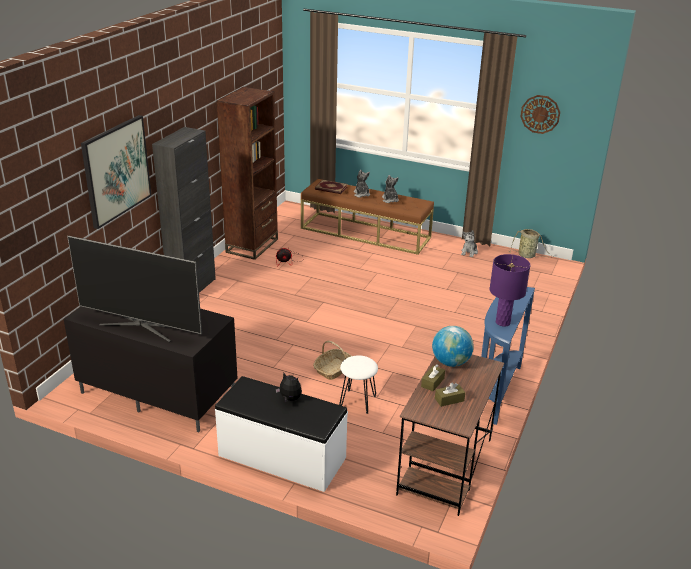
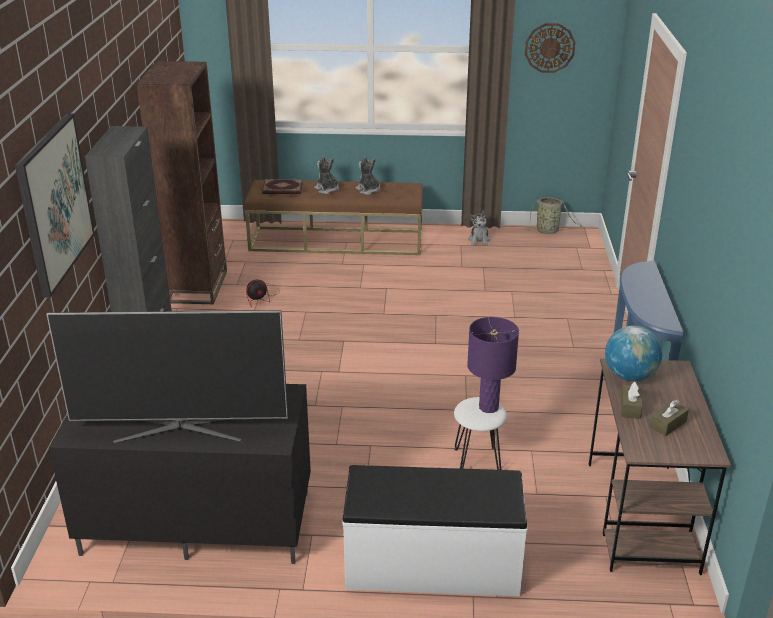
camera: 20 degrees left, 0 degrees up
(289, 399) = (440, 480): plush toy -> none
(333, 369) = (418, 426): basket -> none
(502, 322) = (655, 311): purple table lamp -> purple table lamp (488, 407)

